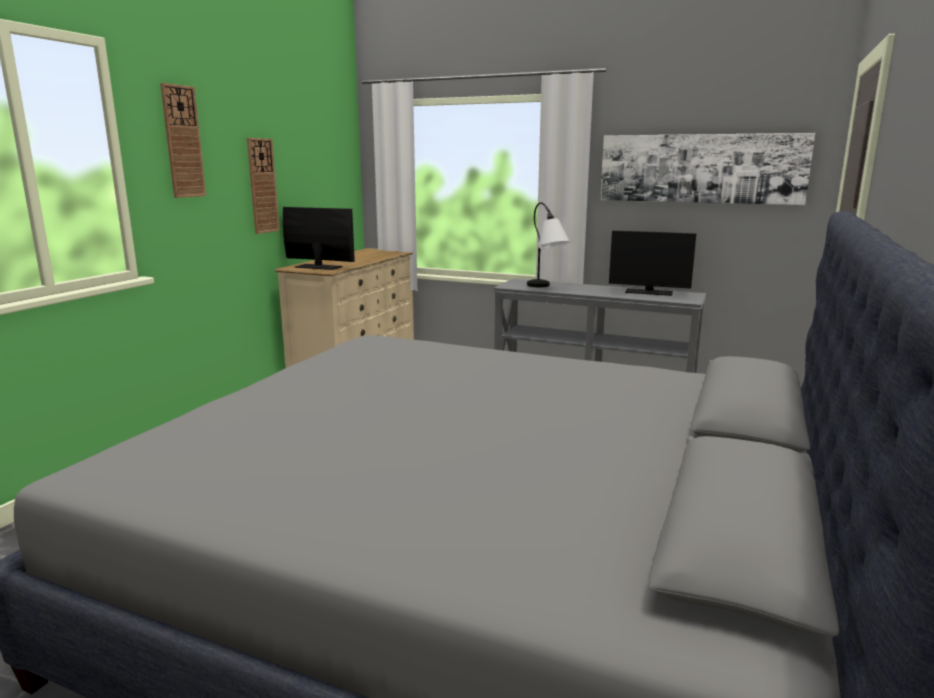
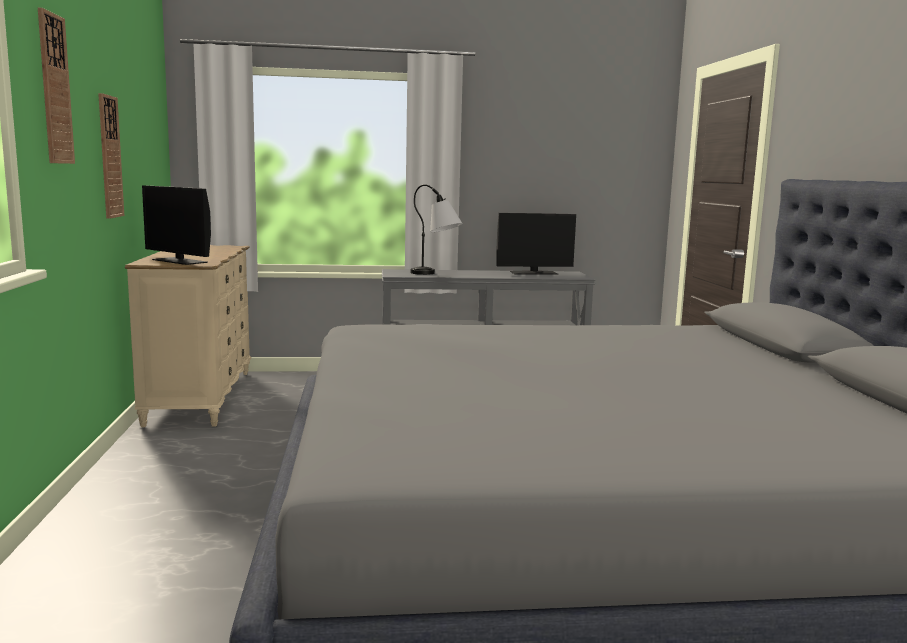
camera: 30 degrees left, 5 degrees down
(318, 267) = (179, 261): monitor -> monitor turned 135 degrees counterclockwise
(700, 168) = (561, 154): picture -> none

